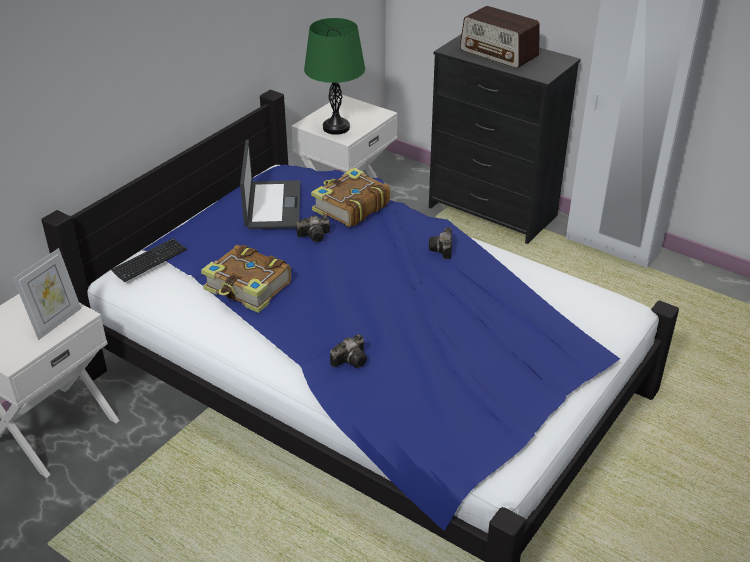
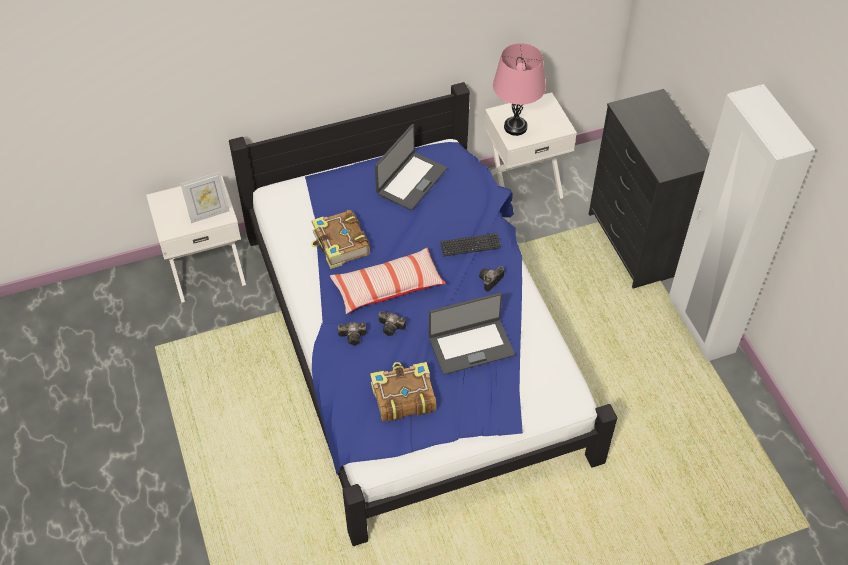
camera: 35 degrees right, 15 degrees up
(149, 261) = (299, 190): keyboard -> keyboard (470, 245)
(316, 235) = (416, 224): camera -> camera (392, 327)
(336, 128) = (515, 127): green table lamp -> pink table lamp
(341, 300) = (388, 287): none -> pillow
(350, 207) = (461, 210): book -> book (402, 397)
(485, 309) = (471, 346): none -> laptop
(499, 53) = (657, 129): radio -> none

